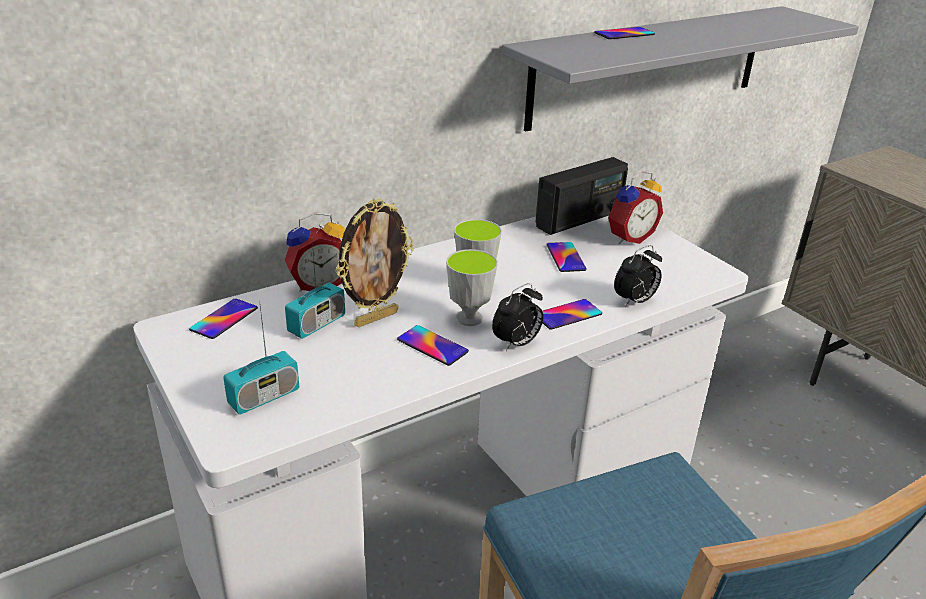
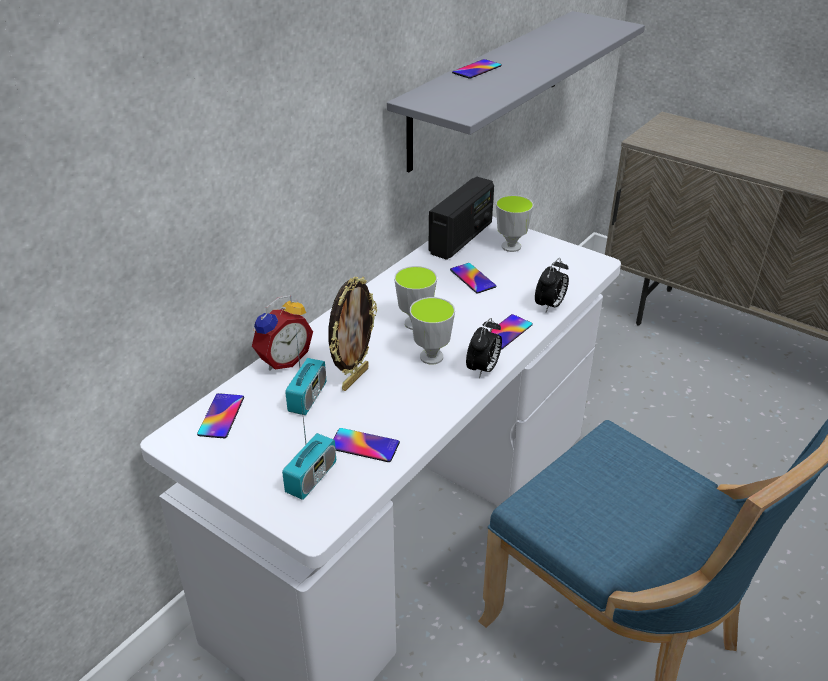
camera: 20 degrees left, 5 degrees up
(432, 346) = (418, 390): phone -> phone (364, 445)
(628, 237) = (511, 246): alarm clock -> cup

